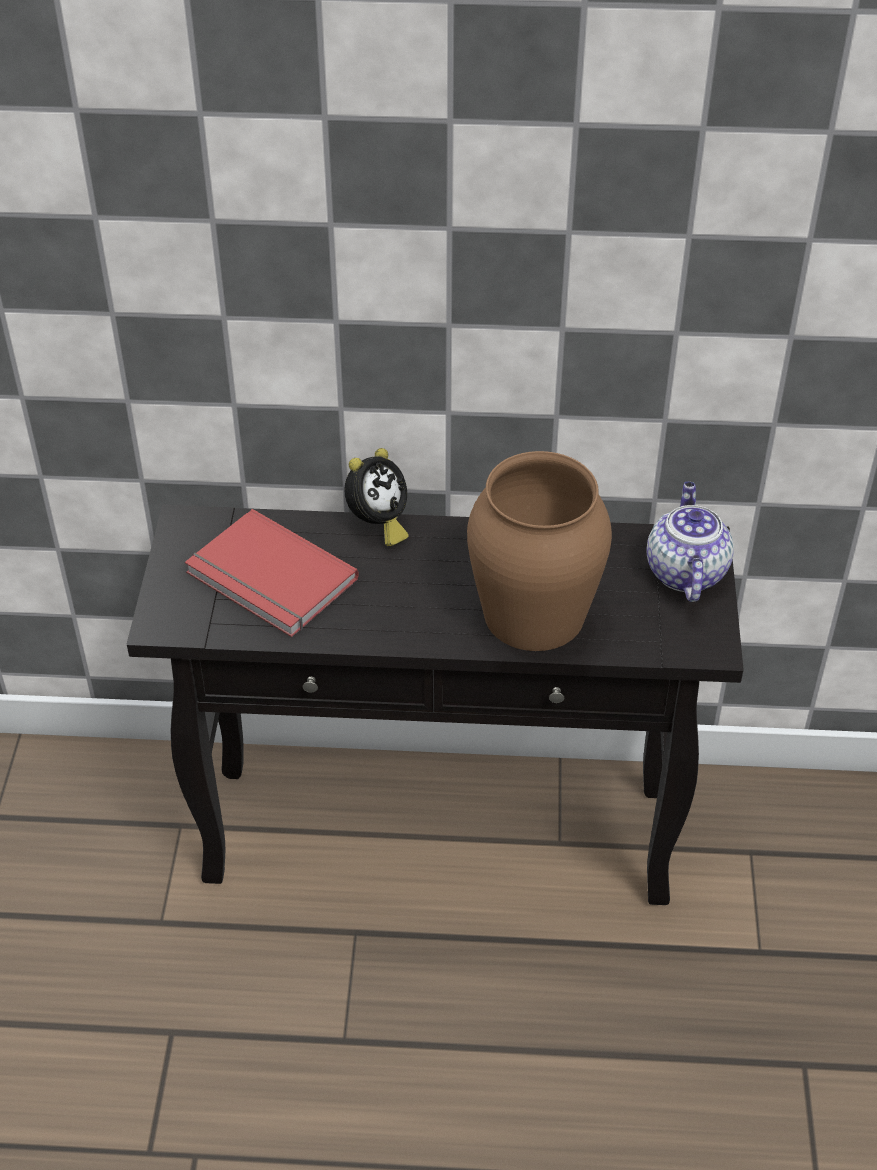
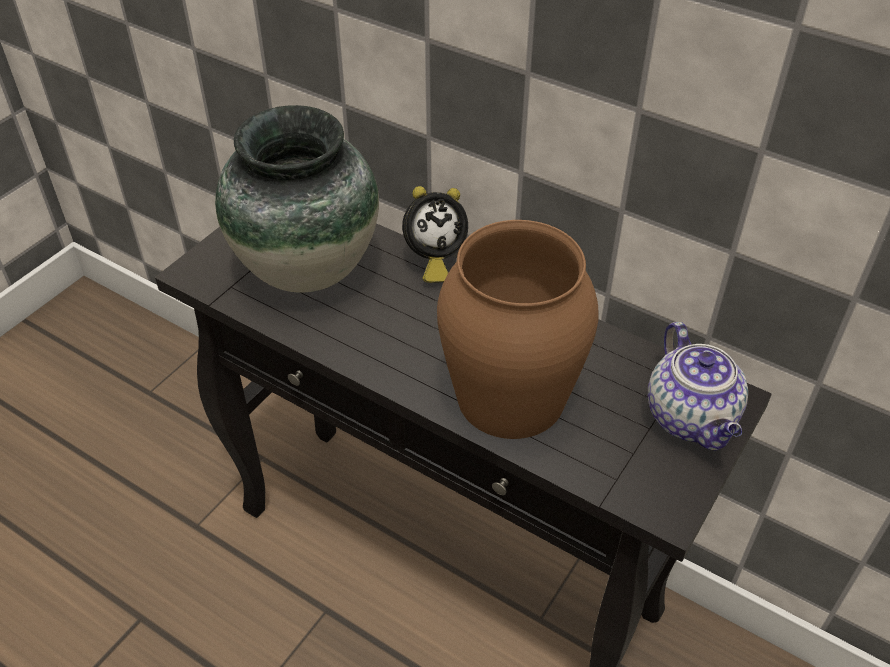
camera: 30 degrees right, 0 degrees up
(269, 579) = (306, 270): red book -> vase
(685, 571) = (692, 419): teapot -> teapot turned 135 degrees clockwise

